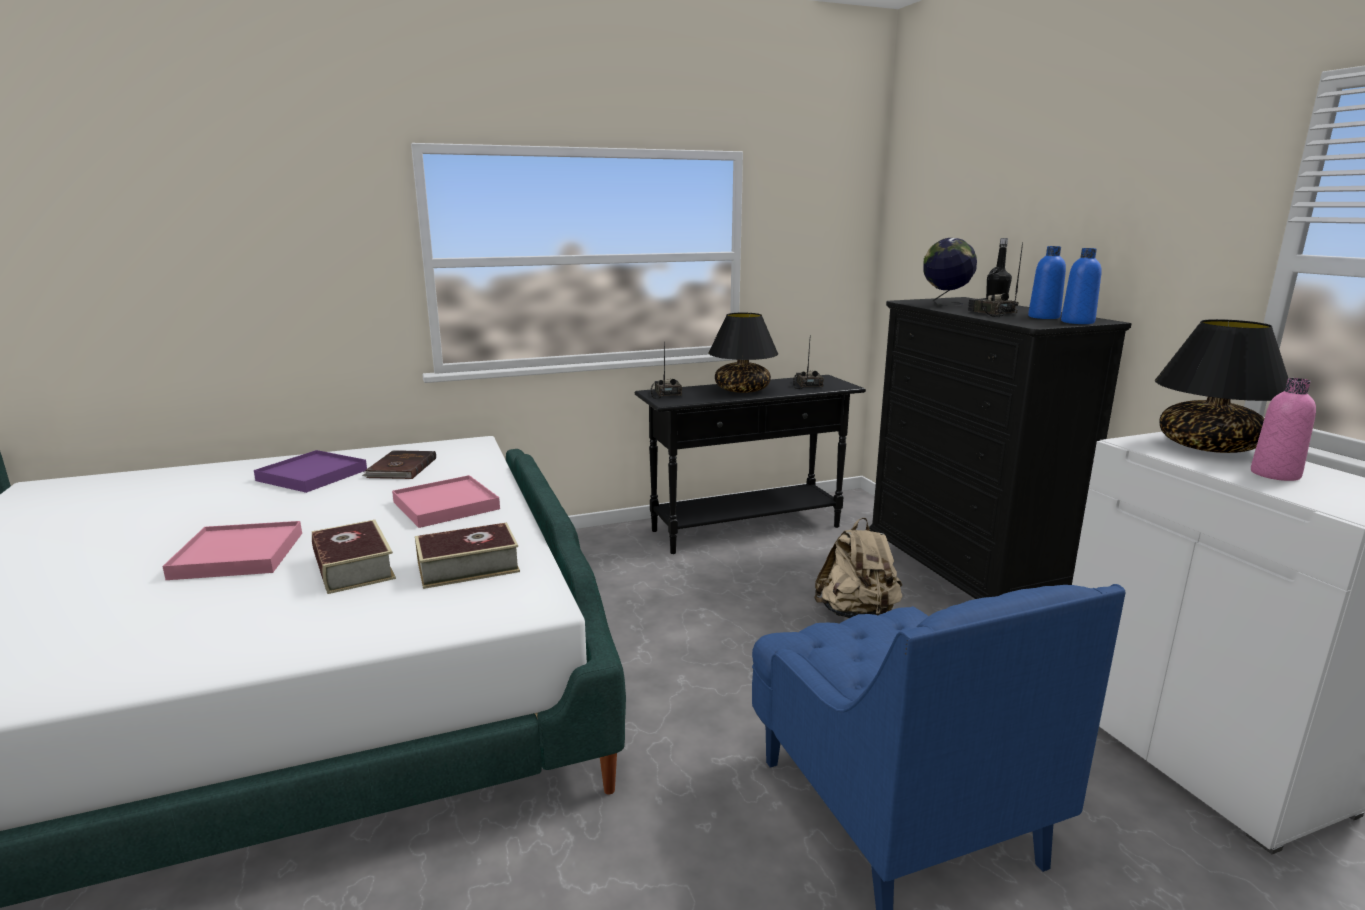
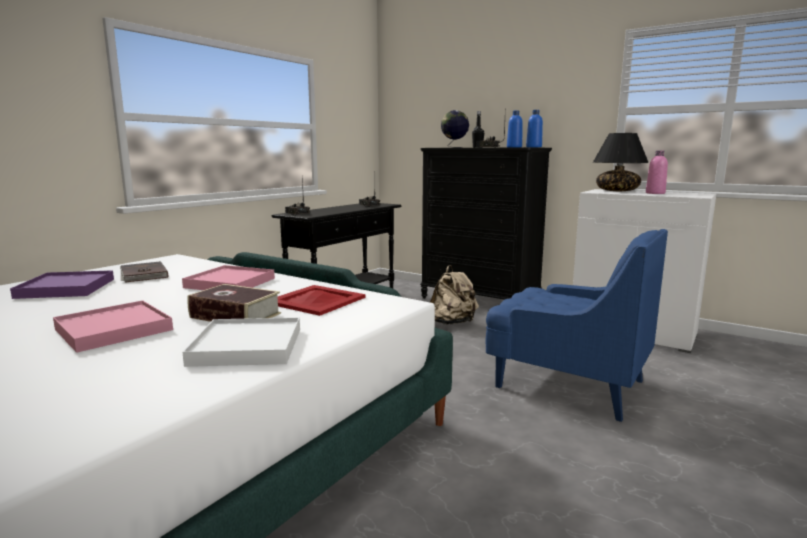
camera: 35 degrees left, 5 degrees down
(275, 626) = (247, 346): none -> white tray
(468, 566) = (317, 300): book -> red tray
(742, 390) = (339, 209): black table lamp -> none

